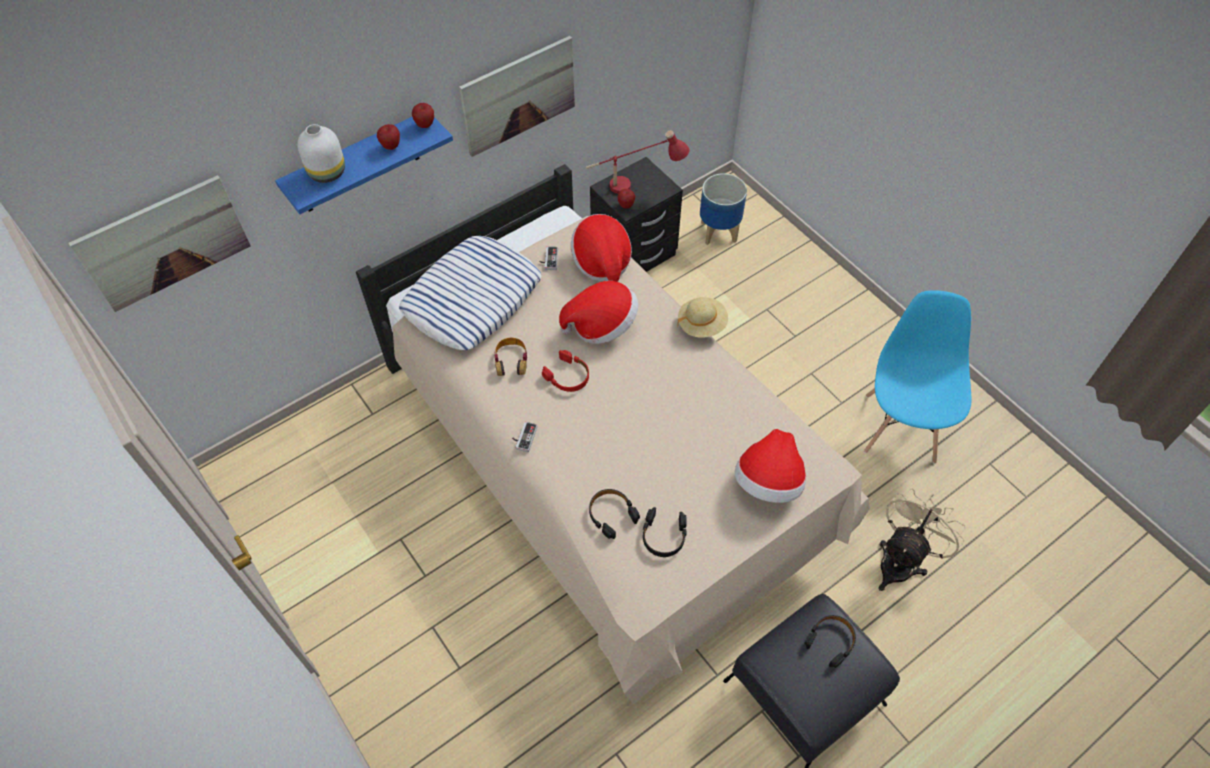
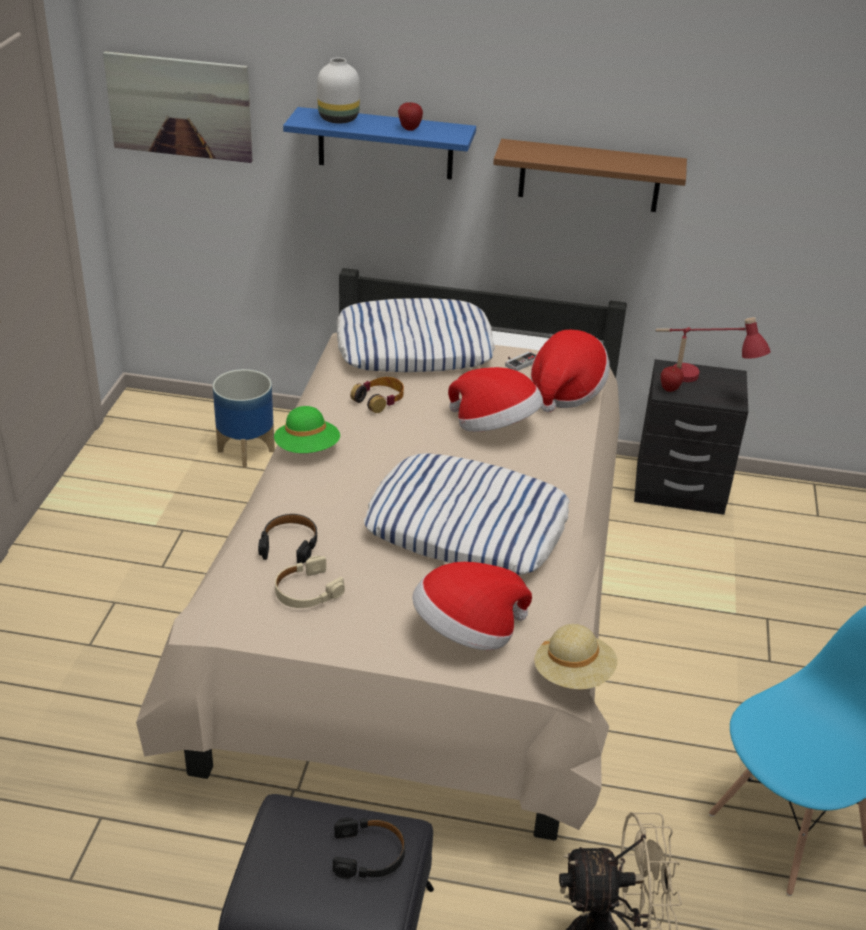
camera: 45 degrees right, 20 degrees down
(425, 125) = (457, 131): apple -> none
(518, 95) = (589, 176): picture -> brown shelf
(523, 437) = (307, 449): game controller -> green hat
(568, 376) = (408, 438): red headphones -> none
(663, 536) = (306, 591): black headphones -> beige headphones
(680, 411) = (467, 526): none -> pillow
(702, 324) = (592, 487): beige hat -> beige hat (573, 675)
(719, 231) = (802, 528): planter -> planter (247, 451)

